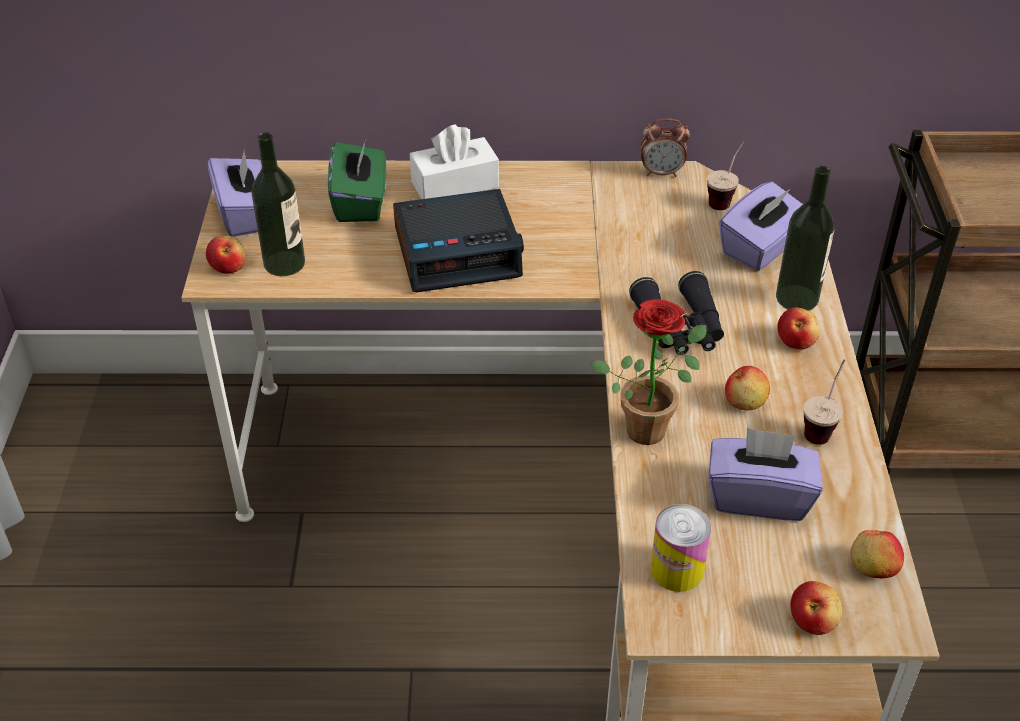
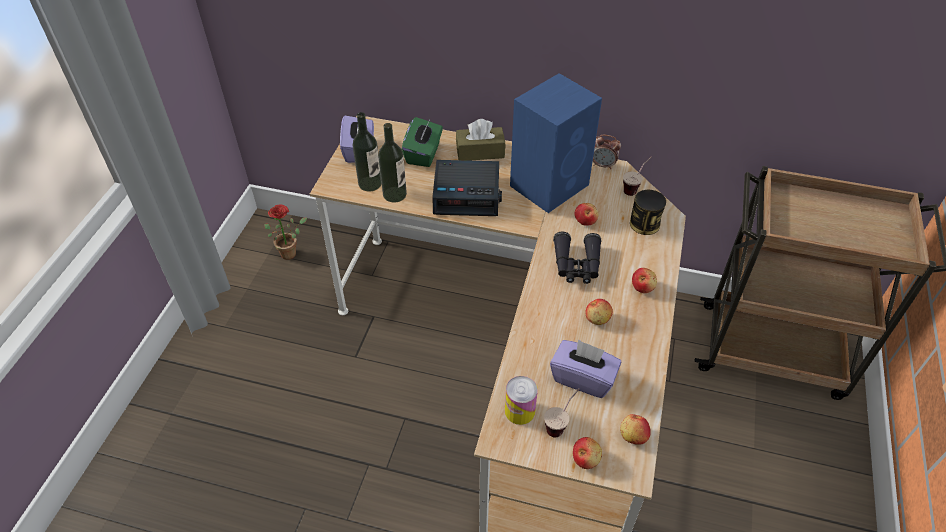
camera: 15 degrees right, 5 degrees up
(228, 266) = (340, 180): apple -> apple (585, 220)
(455, 184) = (480, 152): white tissue box -> brown tissue box
(589, 215) = (550, 184): none -> blue speaker
(650, 425) = (537, 321): potted plant -> potted plant (291, 252)
(761, 248) = (644, 224): purple tissue box -> can
(797, 298) = (653, 260): bottle -> bottle (394, 194)
(822, 426) = (637, 343): cup -> cup (561, 424)

